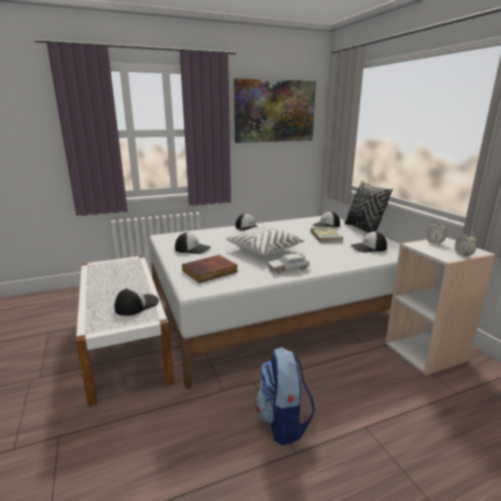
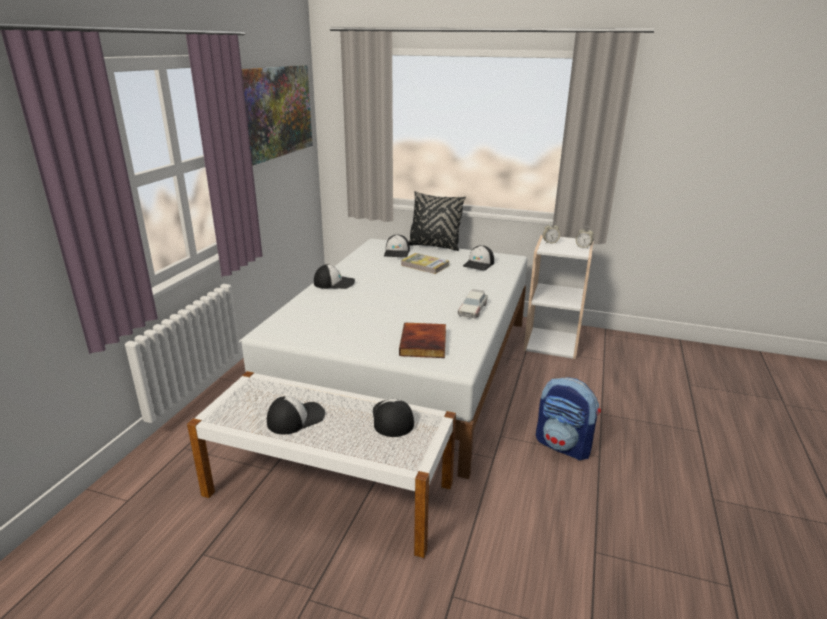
camera: 50 degrees left, 5 degrees up
(193, 249) = (344, 330): cap -> cap (296, 418)
(265, 250) = (412, 301): white pillow -> none

